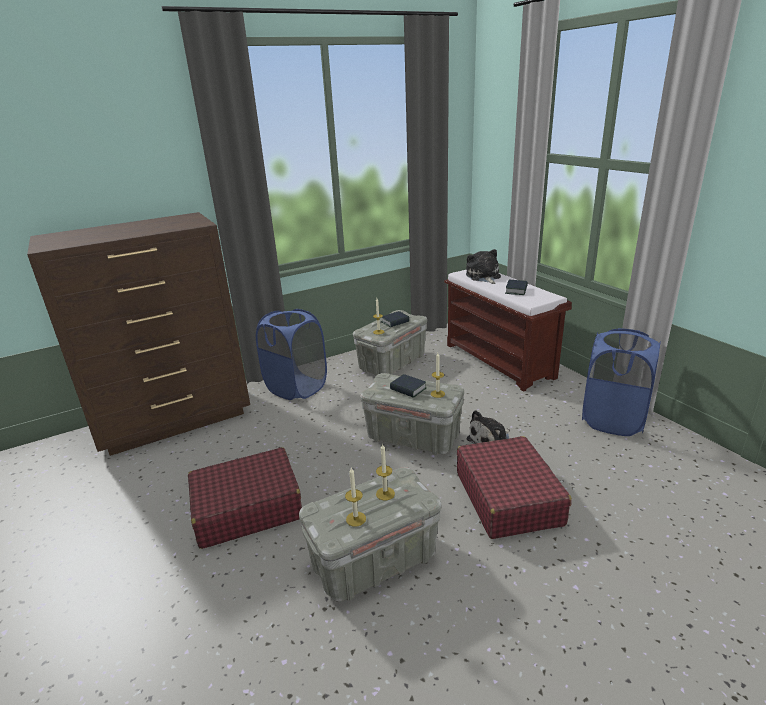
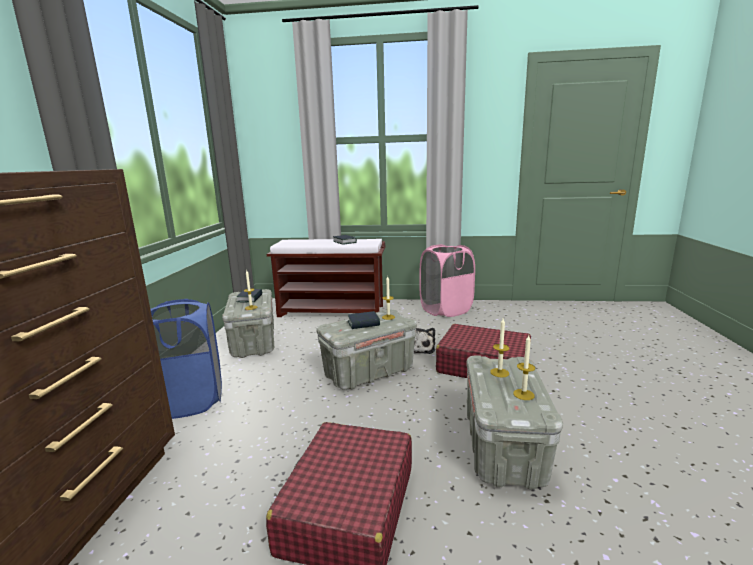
camera: 55 degrees left, 10 degrees down
(483, 277) = (302, 242): plush toy -> none
(613, 420) = (446, 310): blue laundry basket -> pink laundry basket

